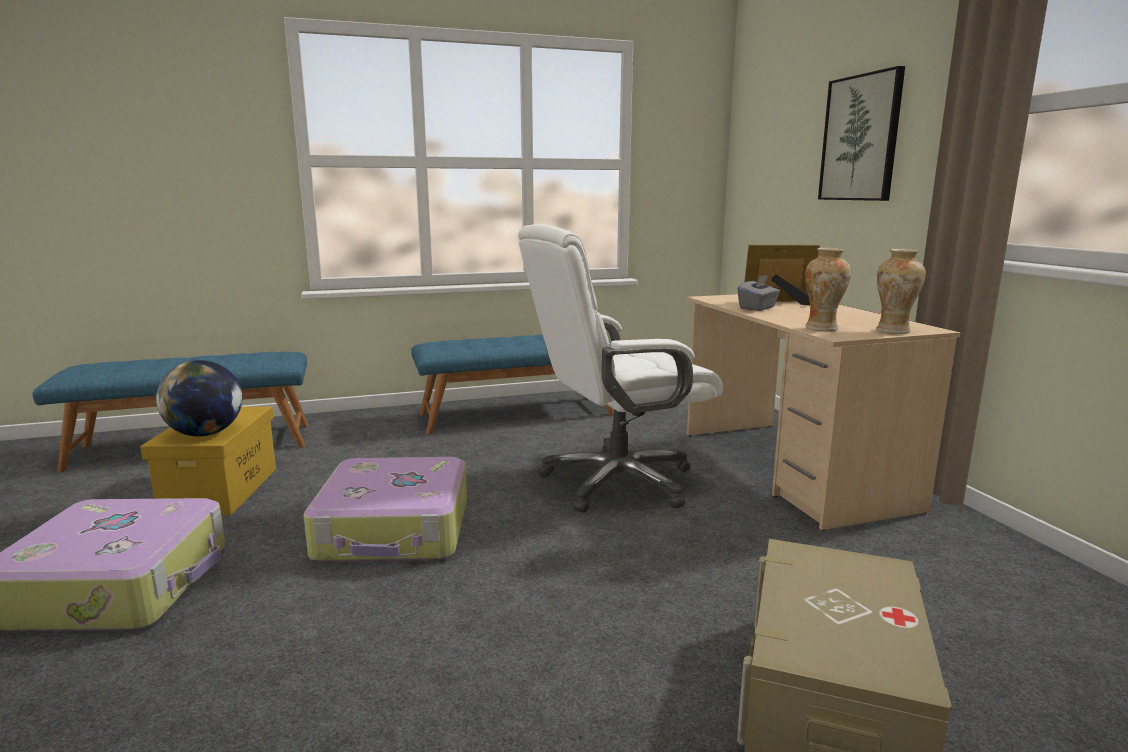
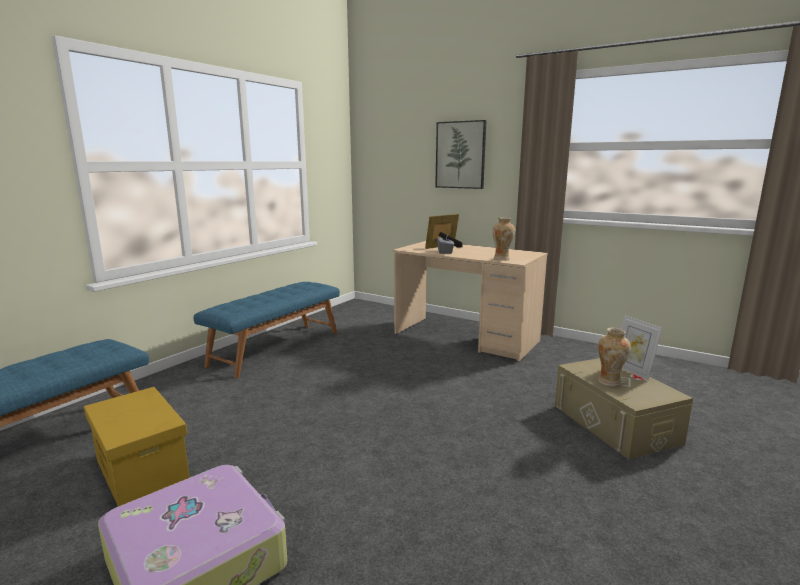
camera: 40 degrees left, 0 degrees up
(205, 434) = (148, 421): globe -> none
(395, 530) = (331, 440): suitcase -> none
(616, 482) = (402, 369): white office chair -> none
(893, 331) = (528, 256): vase -> vase (609, 382)
(907, 603) = (632, 371): none -> picture frame

